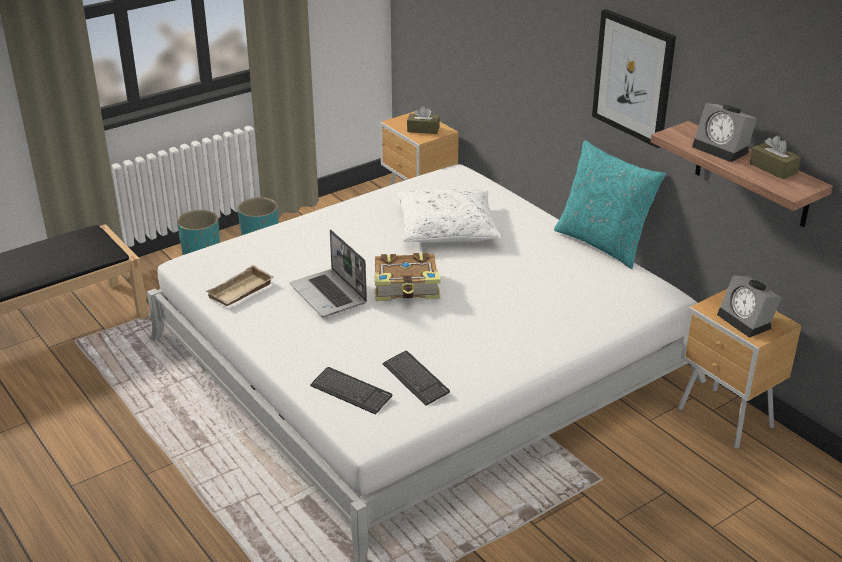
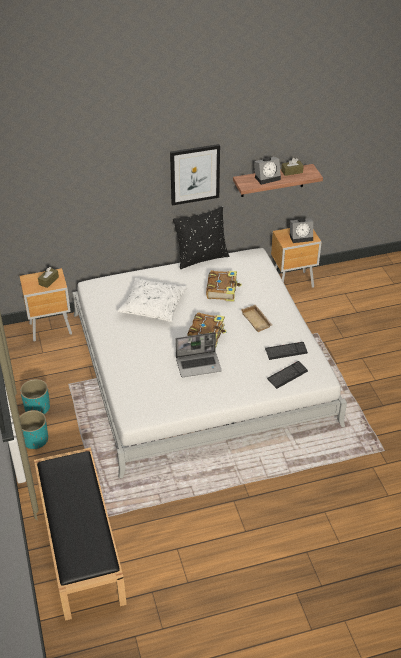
camera: 70 degrees left, 10 degrees up
(241, 292) = (176, 399): beige tray -> beige tray (257, 320)
(531, 279) = (222, 290): none -> book
(603, 243) = (201, 257): turquoise pillow -> black pillow

